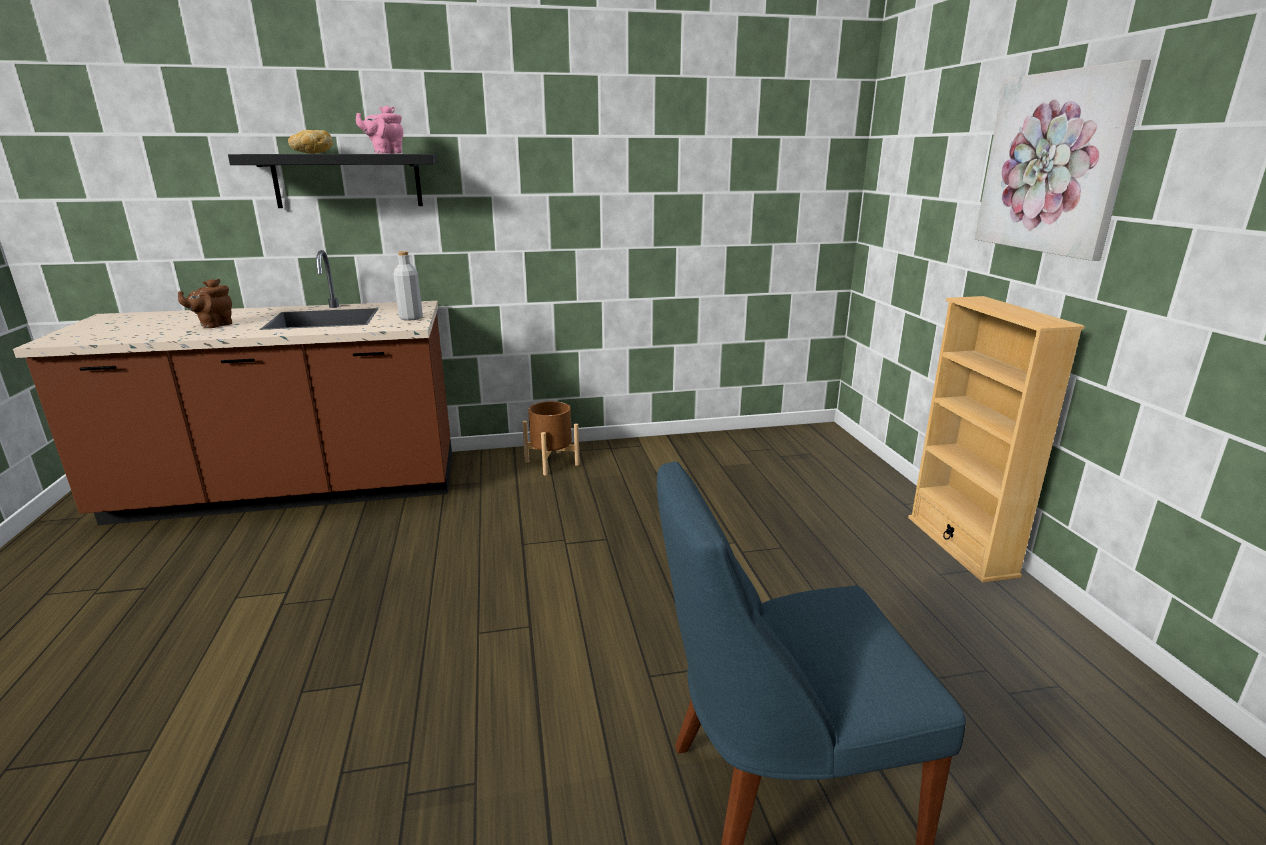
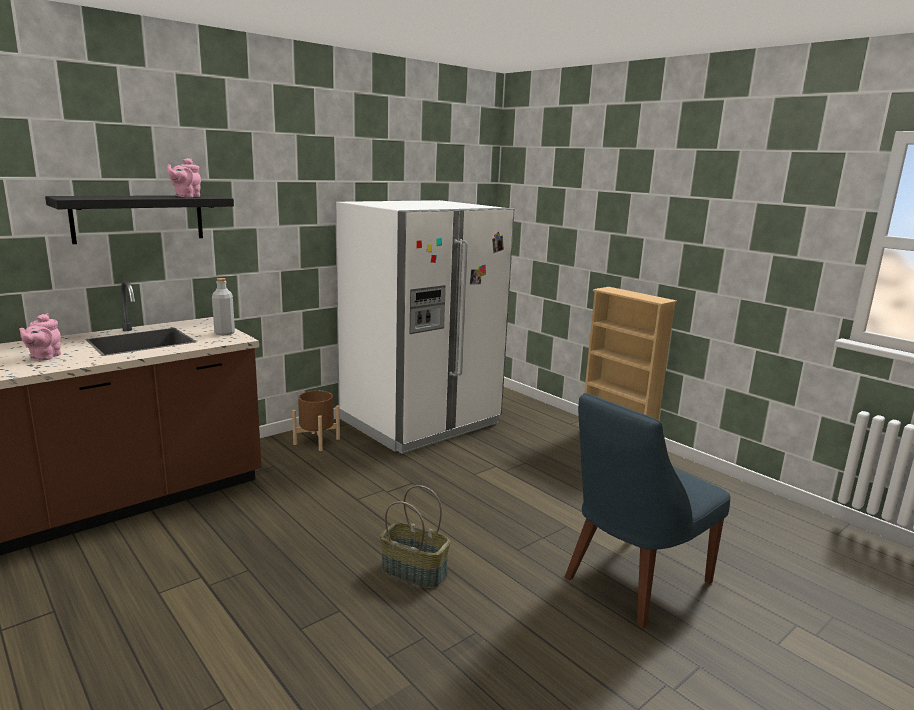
camera: 30 degrees left, 5 degrees down
(214, 325) = (44, 357): brown teapot -> pink teapot
(311, 153) = (117, 196): bread -> none
(491, 662) = (415, 571): none -> basket
(692, 462) = (420, 422): none -> white fridge
(1055, 163) = (643, 211): picture -> none

